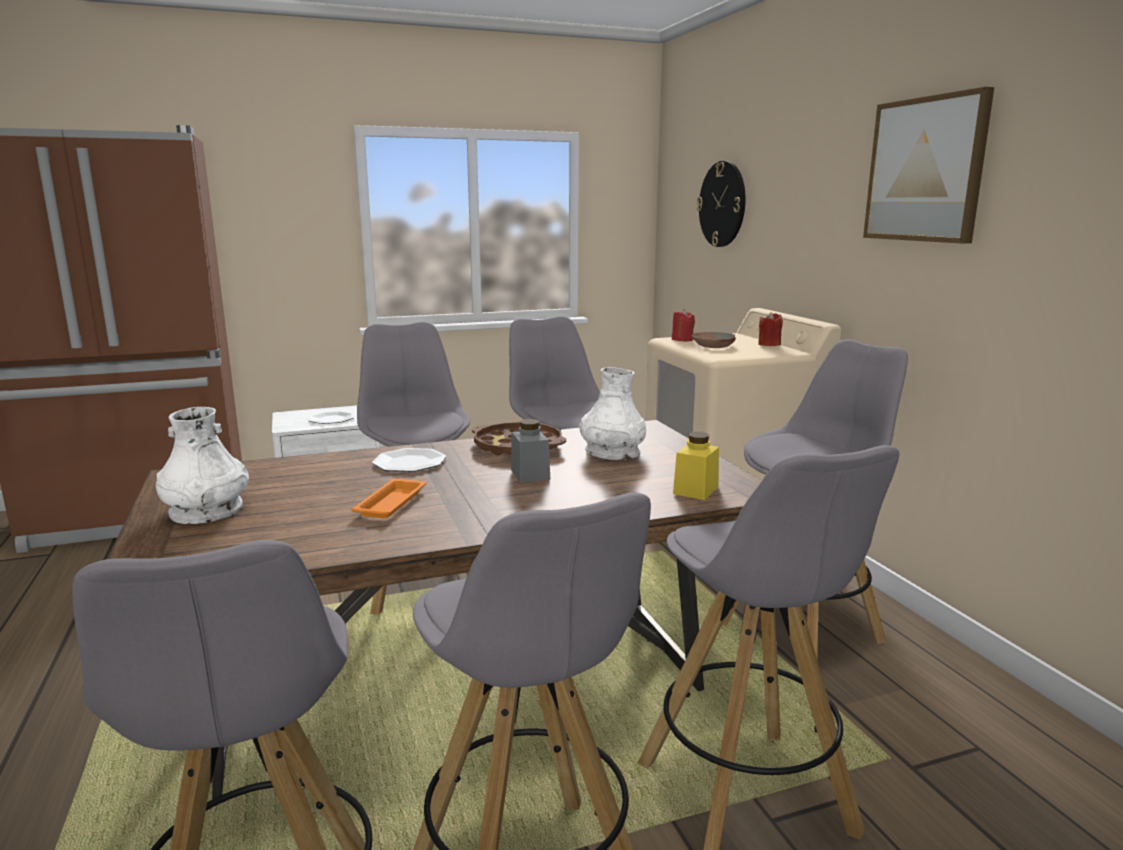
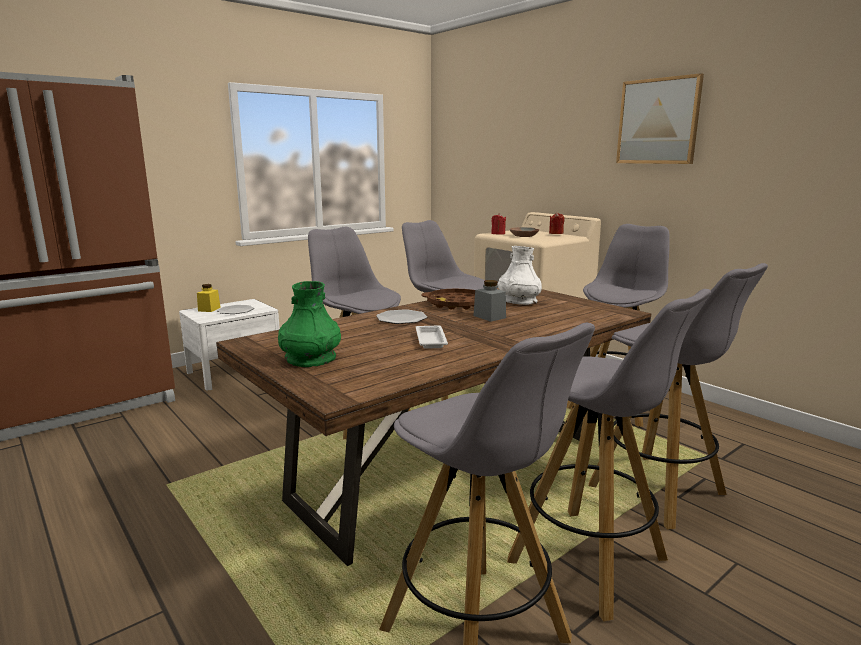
camera: 20 degrees left, 0 degrees up
(206, 510) = (310, 358): white vase -> green vase
(392, 503) = (430, 340): orange tray -> white tray
(695, 490) = (596, 314): yellow jar -> yellow jar (209, 309)
(722, 204) = (494, 145): wall clock -> none

